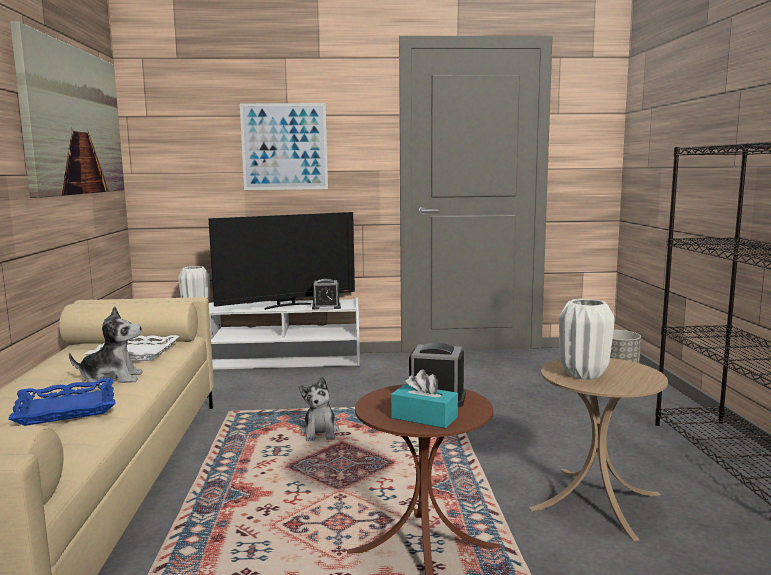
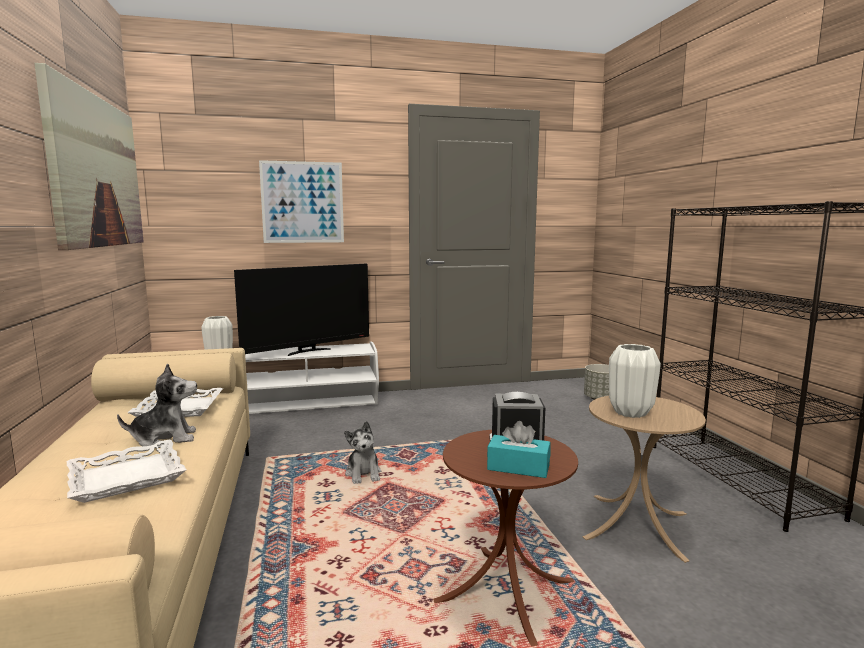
camera: 10 degrees left, 0 degrees up
(66, 408) = (127, 477): blue tray -> white tray
(326, 307) = (346, 351): alarm clock -> none

